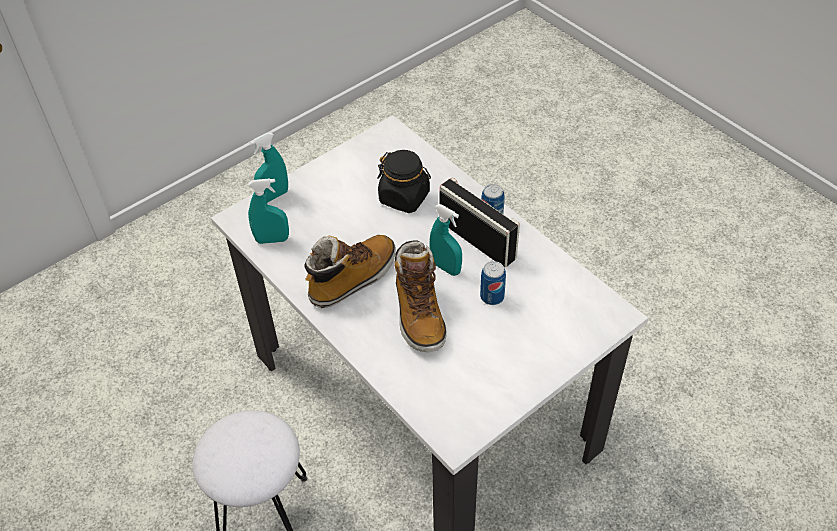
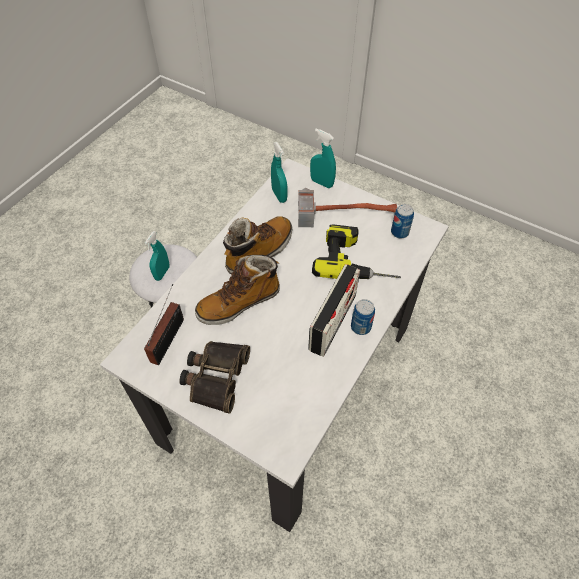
camera: 70 degrees right, 5 degrees up
(329, 186) = (346, 210): none -> hammer
(353, 279) = (259, 252): boot -> boot turned 75 degrees counterclockwise
(404, 197) = (357, 260): black jar -> power drill
(442, 390) = (169, 338): none -> radio
(445, 267) = (293, 308): turquoise spray bottle -> turquoise spray bottle (162, 273)
(492, 297) = (273, 348): can -> can (399, 232)
(509, 355) = (215, 377): none -> binoculars

